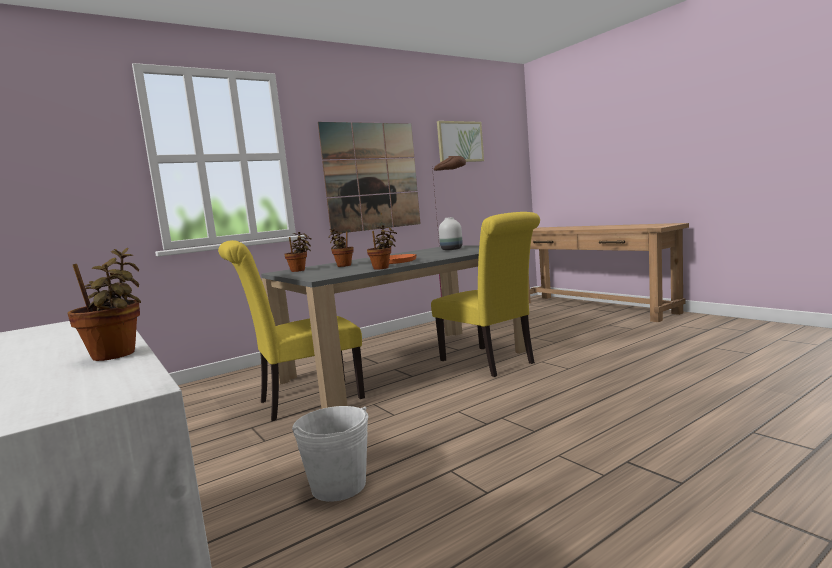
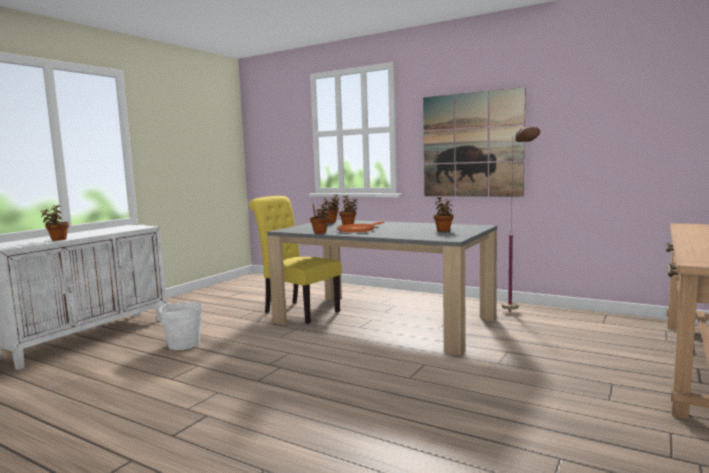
camera: 65 degrees right, 0 degrees up
(451, 249) = (443, 230): white vase -> potted plant
(460, 142) = (601, 101): picture -> none
(491, 362) = (408, 346): yellow chair -> none

